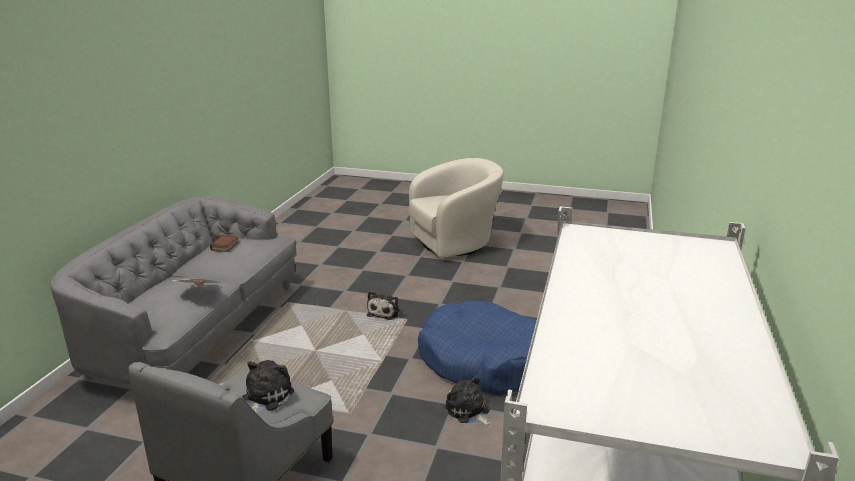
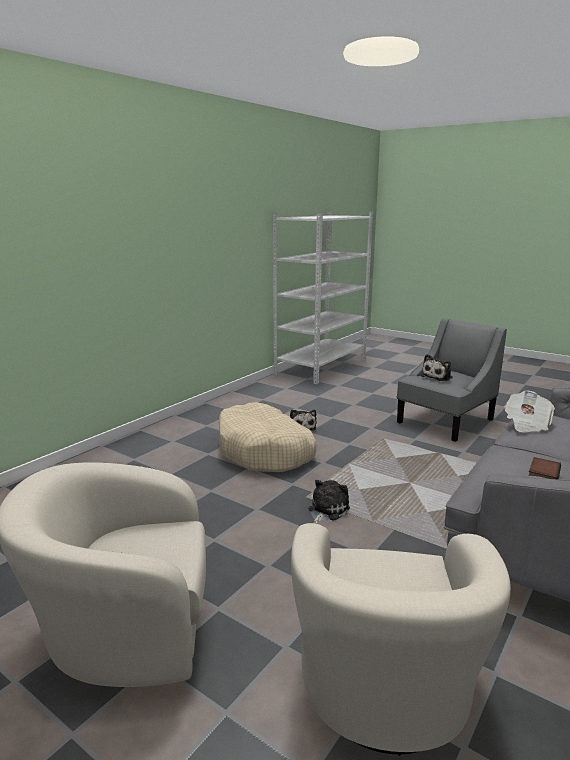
camera: 160 degrees left, 5 degrees down
(330, 247) = (384, 691): none -> beige armchair
(481, 361) = (265, 451): blue dog bed -> beige dog bed

